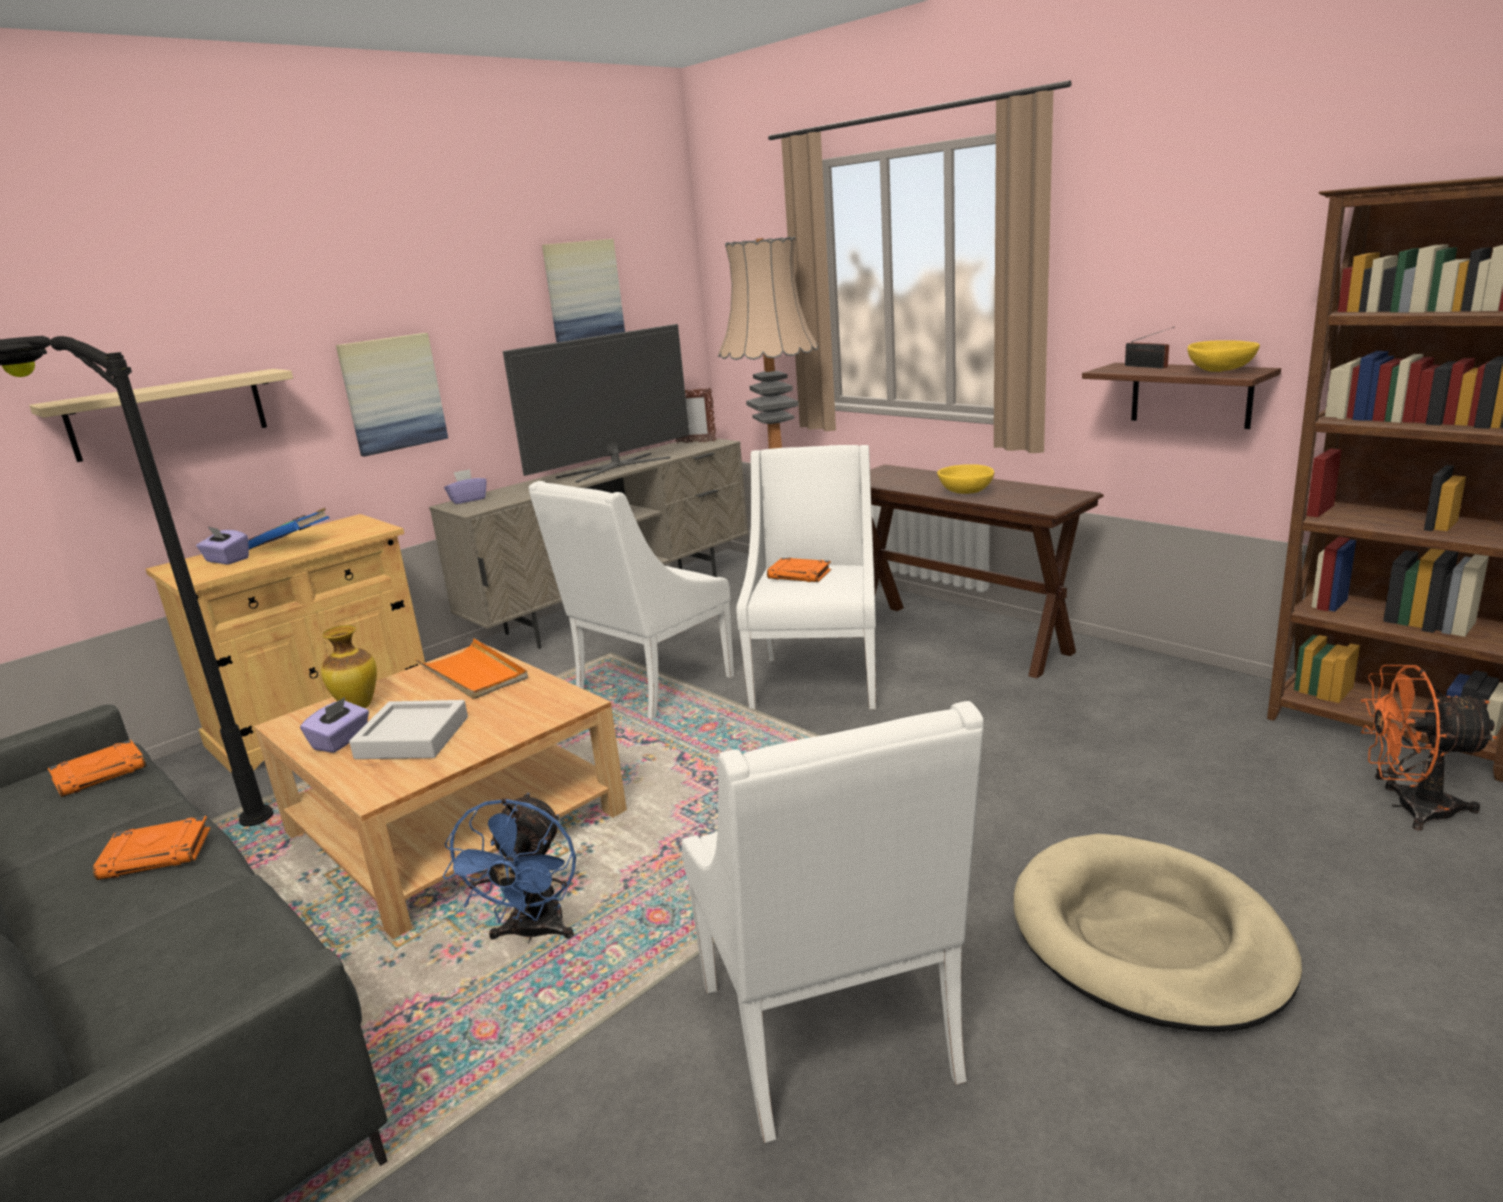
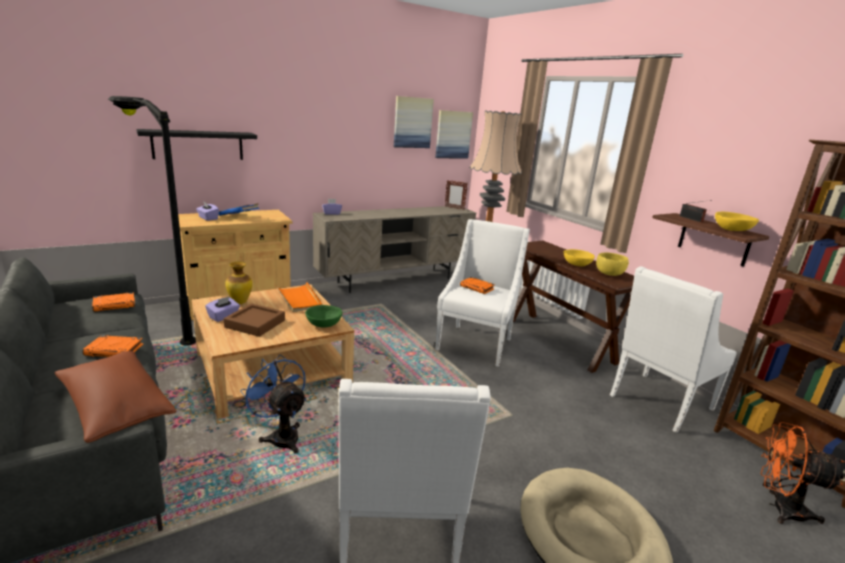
camera: 10 degrees right, 0 degrees up
(168, 414) = (198, 145): beige shelf -> black shelf
(231, 953) = (116, 408): none -> brown pillow
(393, 393) = (306, 155): picture -> picture (453, 134)
(412, 738) = (255, 324): grey tray -> brown tray
(533, 933) = (281, 436): blue fan -> blue fan turned 120 degrees clockwise
(548, 706) = (324, 324): none -> green bowl
(614, 467) = (408, 212): television -> none
(649, 686) = (392, 325): white armchair -> white armchair (658, 402)
(1027, 495) = (609, 274): none -> yellow bowl

